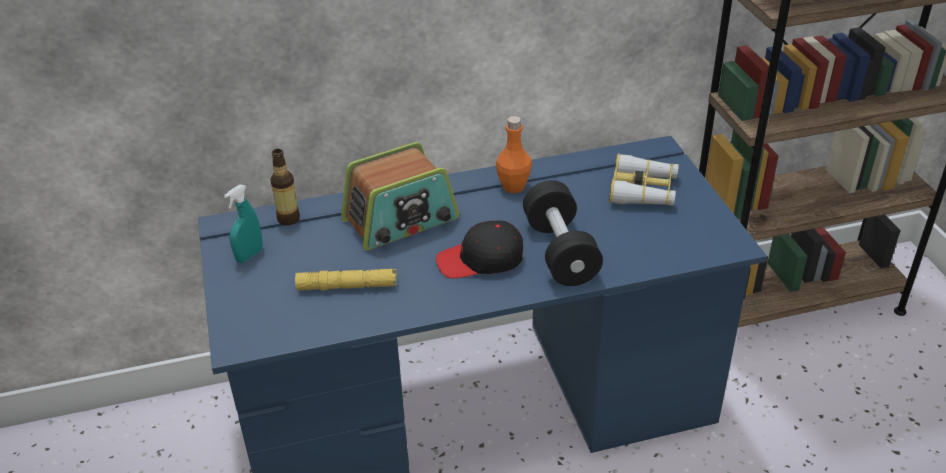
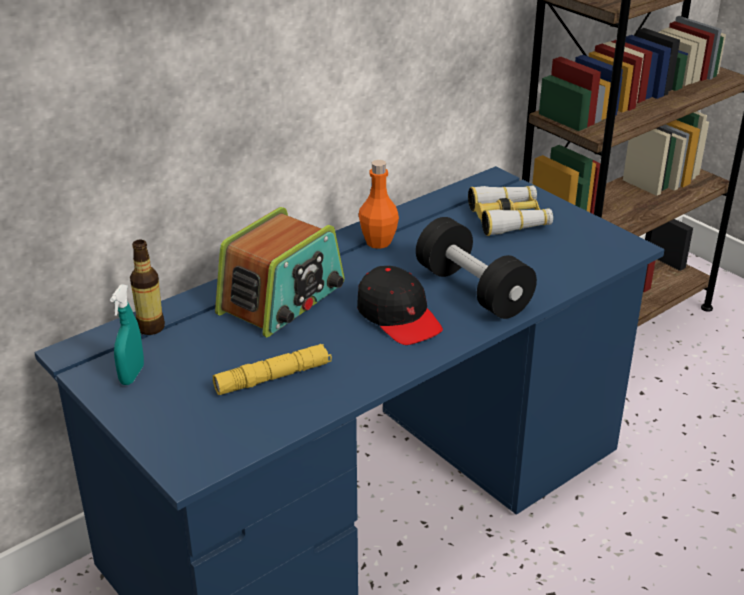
camera: 25 degrees left, 5 degrees down
(481, 260) = (399, 317): black cap -> black cap turned 90 degrees counterclockwise

